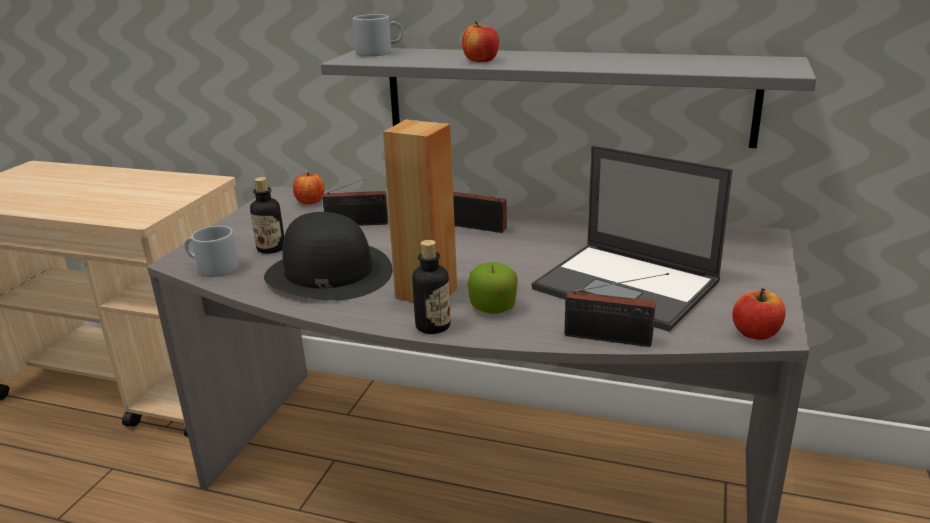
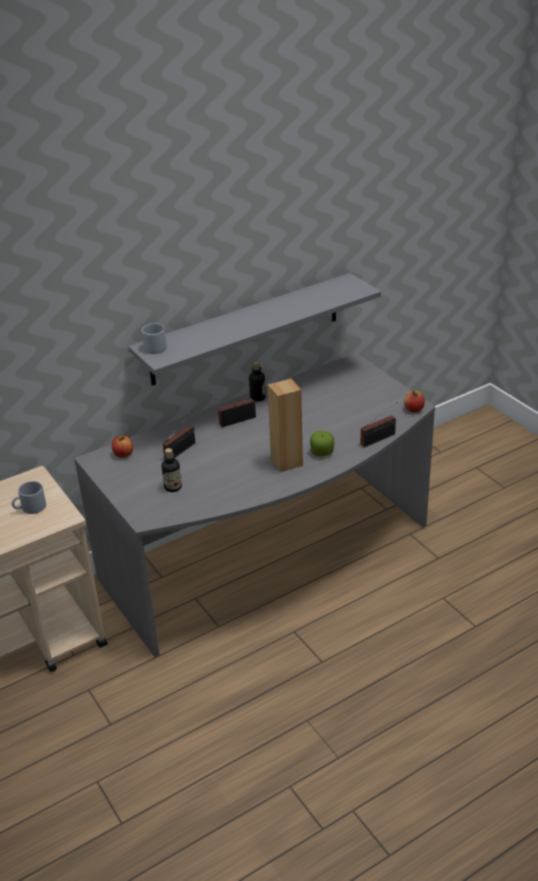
camera: 50 degrees left, 10 degrees up
(211, 268) = (170, 512): grey mug -> grey mug (30, 508)
(328, 273) = (228, 480): black hat -> none
(433, 326) = (317, 473): bottle -> bottle (258, 398)
(481, 60) = (228, 332): apple -> none
(628, 286) = (348, 414): laptop -> none

